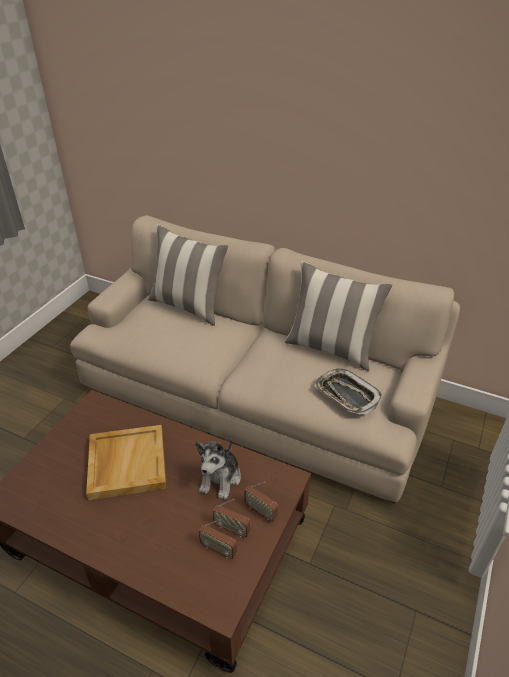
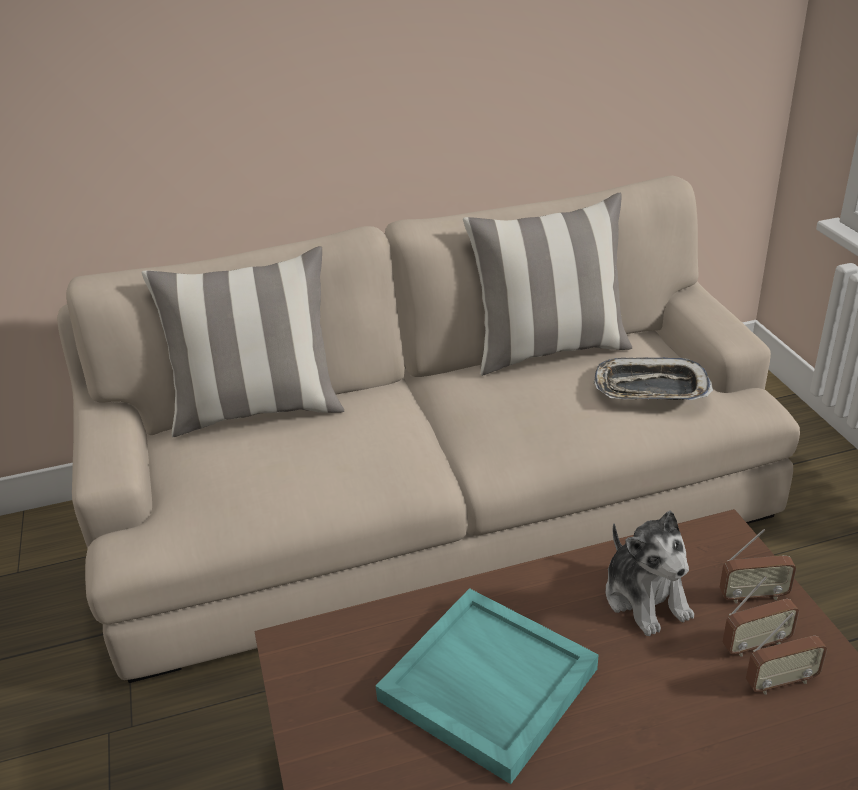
camera: 40 degrees left, 5 degrees down
(126, 463) = (486, 685): beige tray -> turquoise tray

